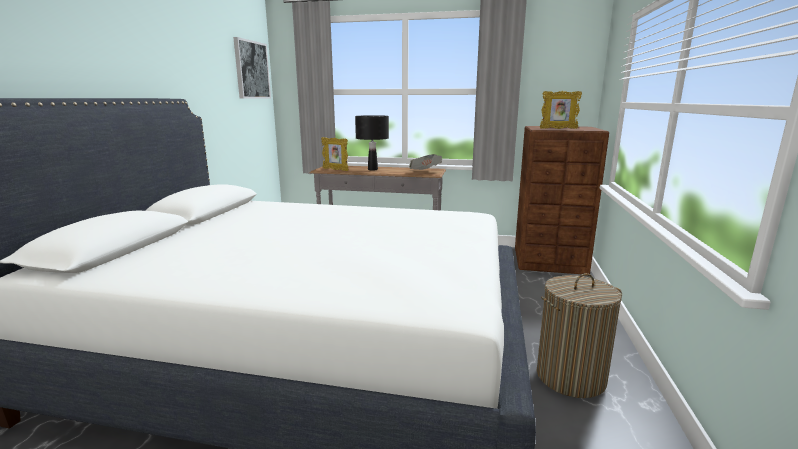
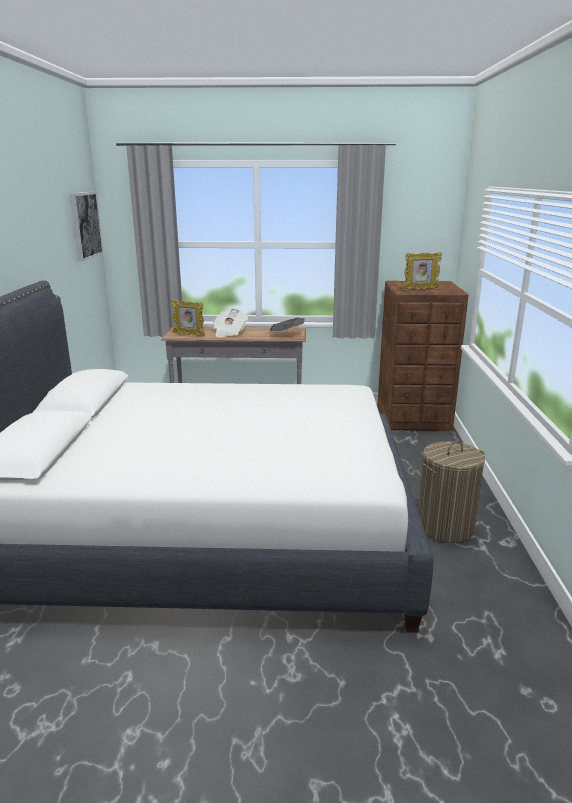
camera: 10 degrees left, 5 degrees up
(372, 169) = (229, 333): black table lamp -> newspaper

